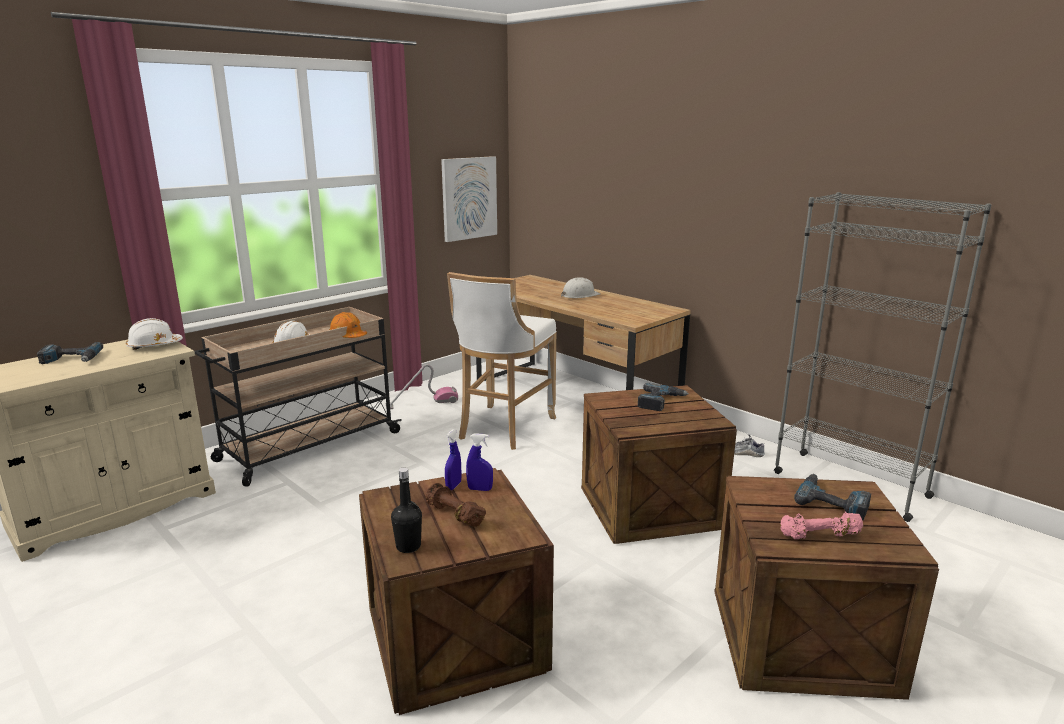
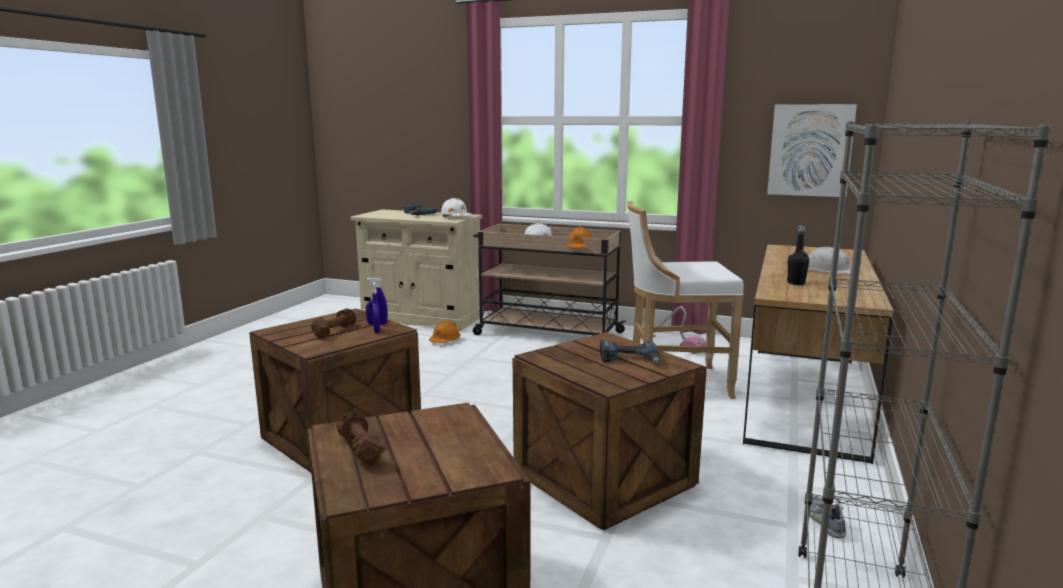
camera: 65 degrees right, 5 degrees down
(235, 510) = (445, 341): none -> orange hard hat
(408, 546) = (288, 329): black bottle -> black bottle (796, 283)
(820, 536) = (360, 450): pink dumbbell -> brown dumbbell
(832, 501) = (445, 454): power drill -> none

